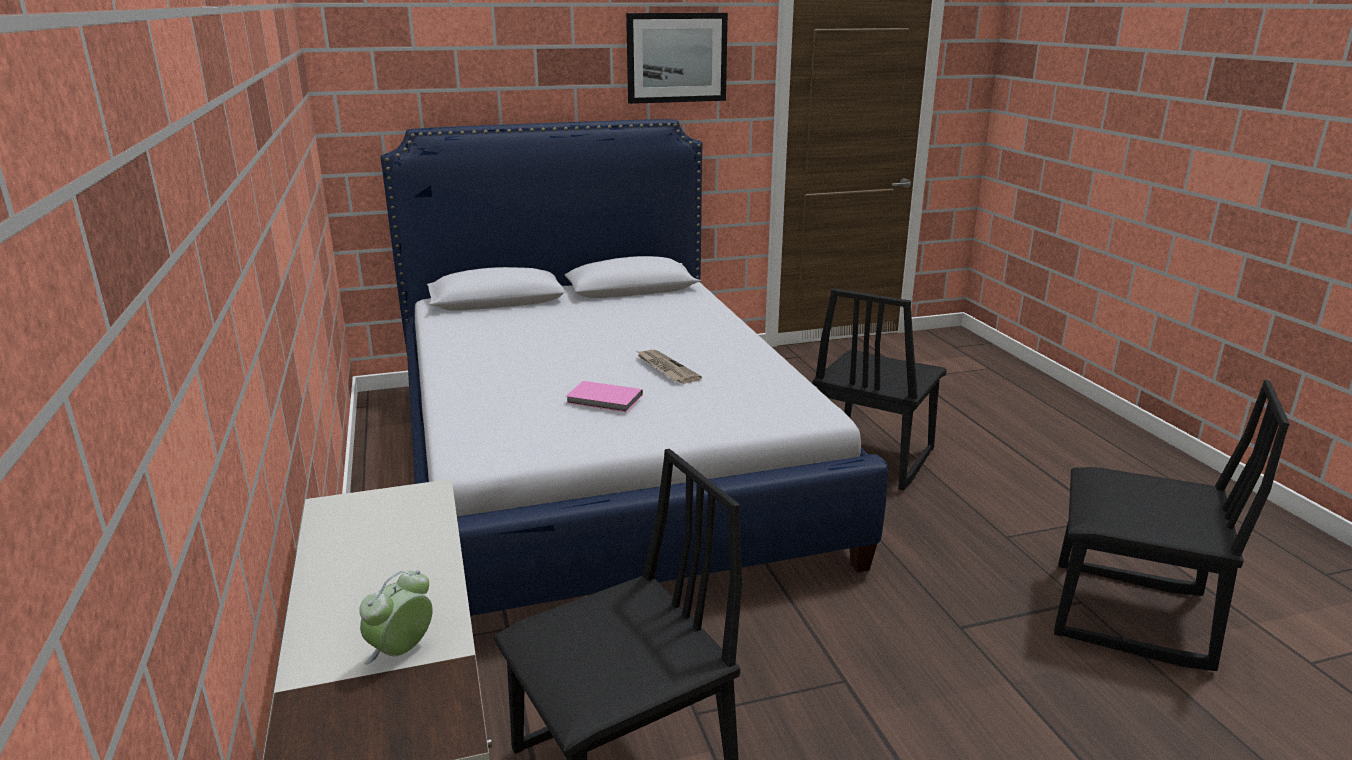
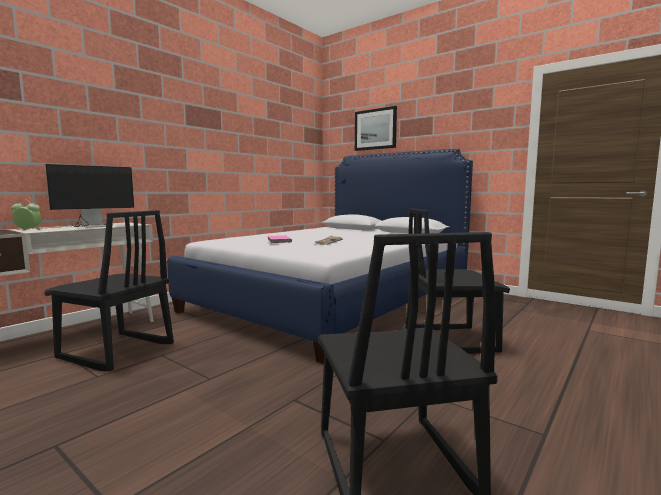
camera: 55 degrees right, 15 degrees down
(395, 564) = (85, 227): none -> monitor
(676, 58) = (466, 117): picture -> picture (375, 129)

